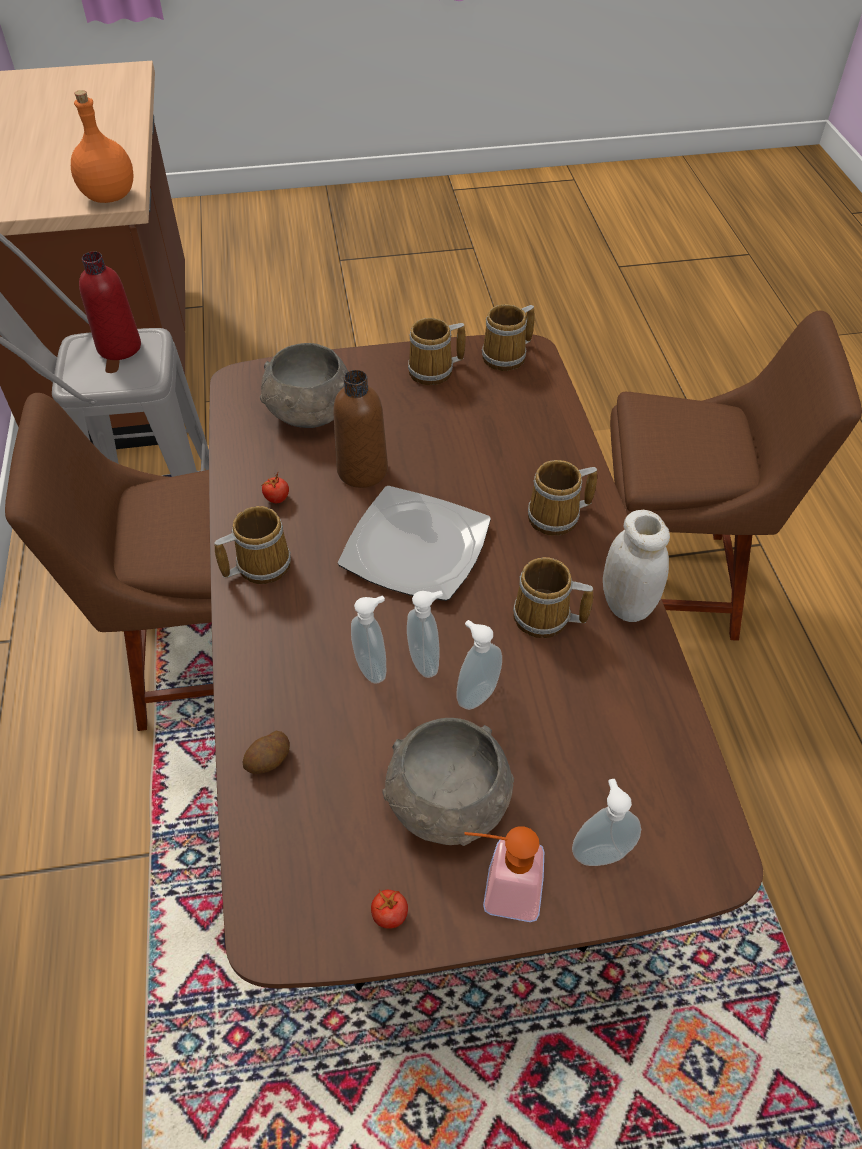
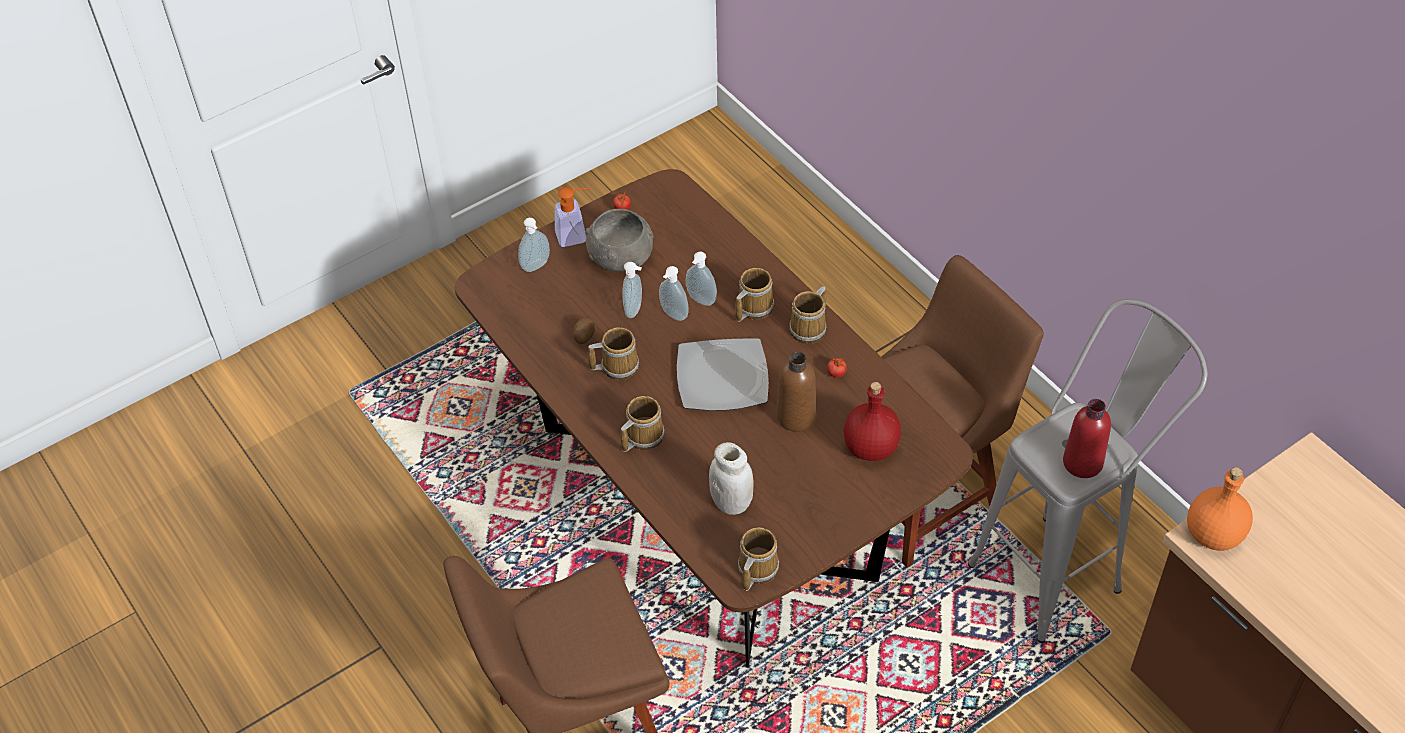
camera: 155 degrees right, 0 degrees up
(269, 761) = (722, 240): potato -> potato (584, 336)
(310, 413) = (869, 447): grey bowl -> red bottle
(434, 371) = (805, 528): mug -> mug (752, 307)
(626, 604) = (571, 394): white jar -> white jar (731, 503)

